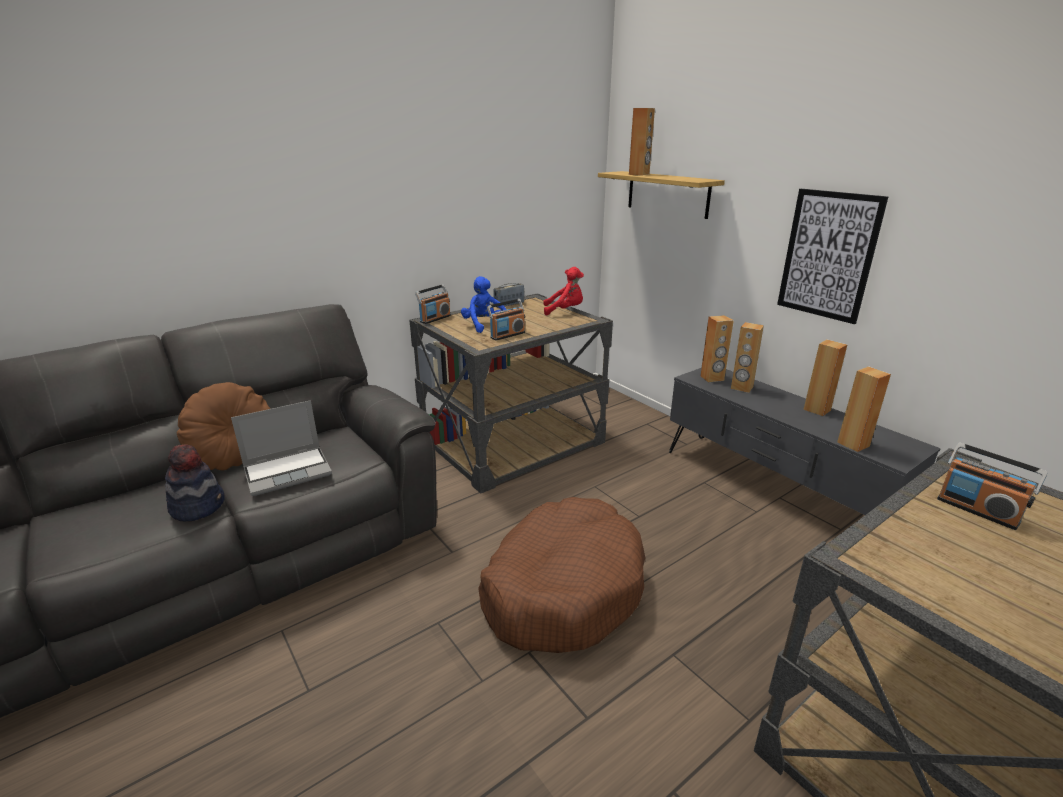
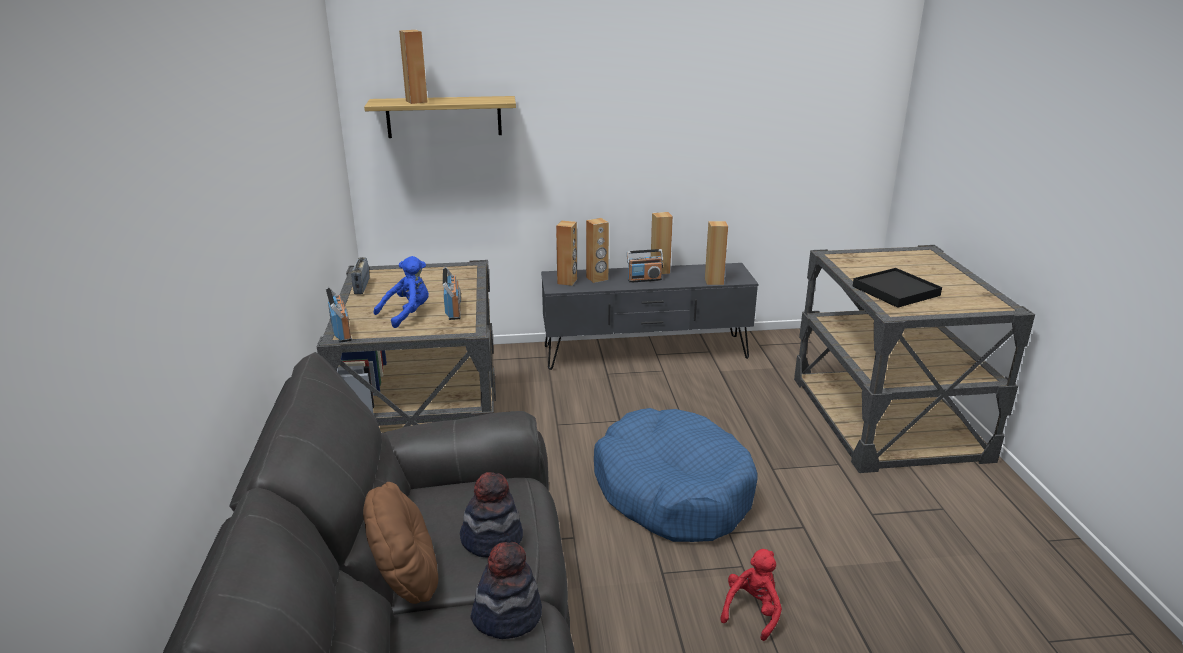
camera: 60 degrees left, 0 degrees up
(289, 471) = (492, 539): laptop -> hat
(484, 326) = (407, 314): blue plush toy -> blue plush toy turned 135 degrees clockwise
(562, 588) = (673, 491): brown dog bed -> blue dog bed
(565, 311) = (427, 269): red plush toy -> red plush toy (752, 611)
(828, 255) = (629, 146): picture -> none
(943, 547) = (895, 291): none -> black tray
(977, 510) = (870, 271): radio -> radio (644, 279)

